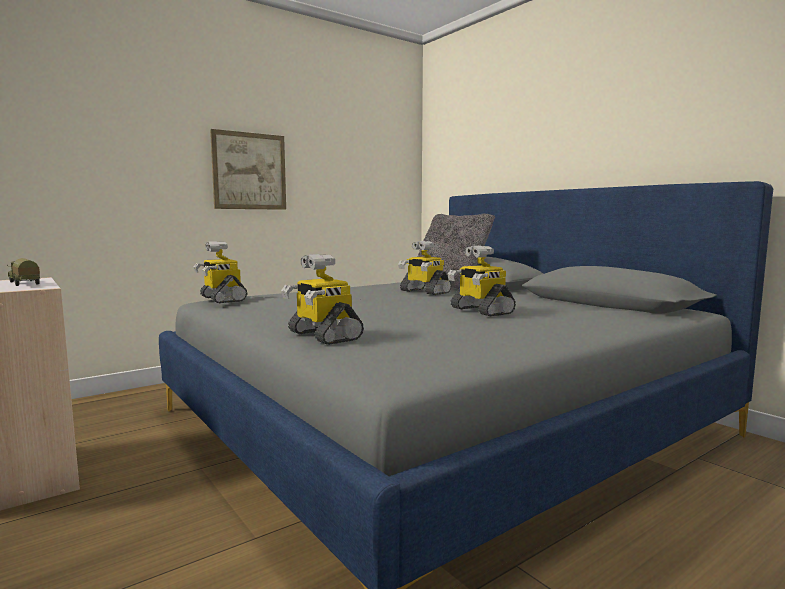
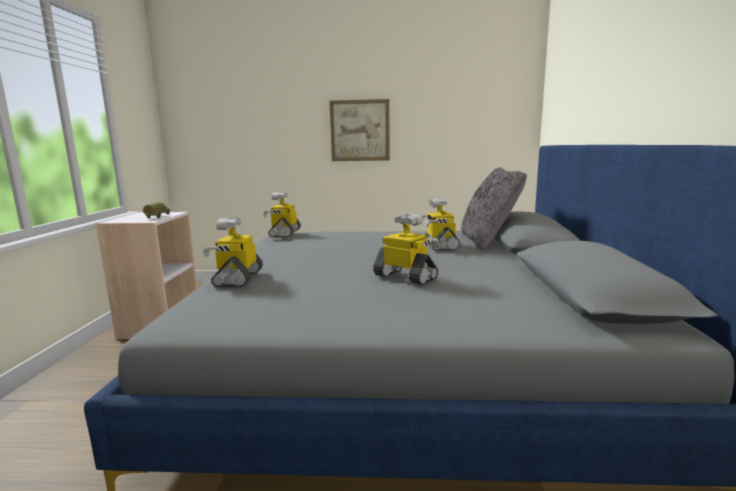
camera: 40 degrees right, 5 degrees up
(480, 310) = (406, 277): toy robot -> toy robot turned 120 degrees clockwise

